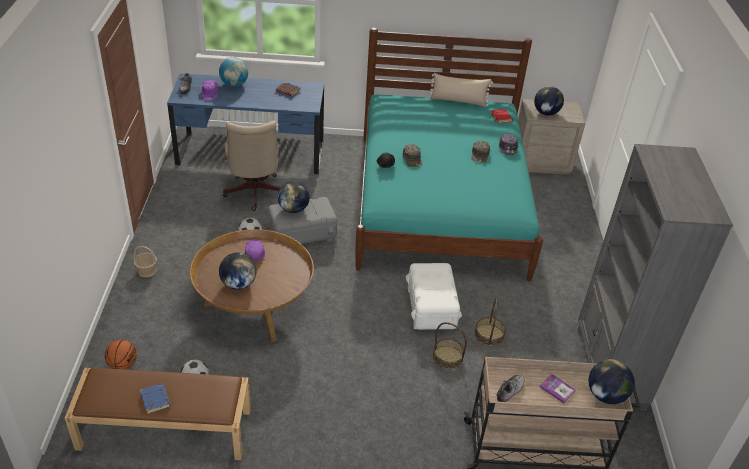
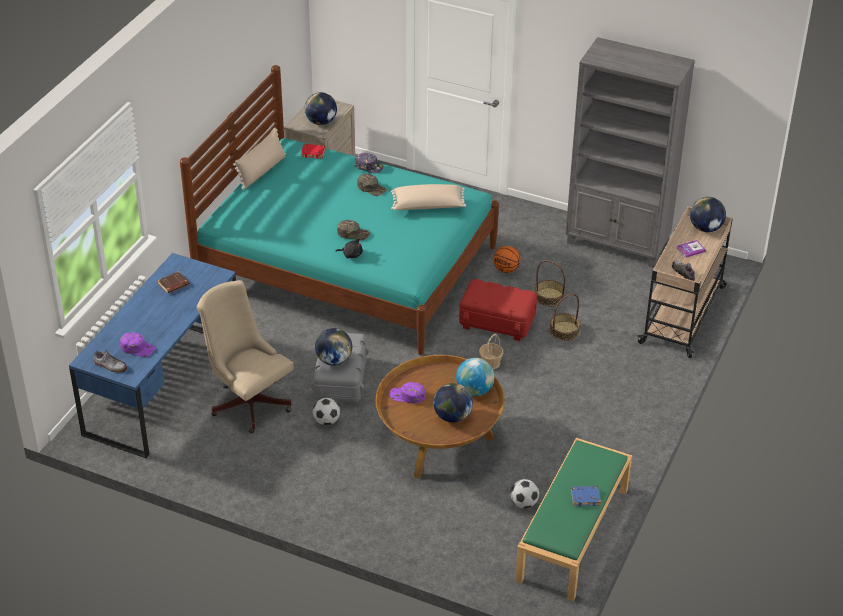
camera: 65 degrees left, 0 degrees up
(123, 365) = (476, 553): basketball -> basketball (506, 269)
(147, 271) = (339, 514): basket -> basket (490, 363)
(164, 429) = (573, 535): brown bench -> green bench
(234, 85) = (130, 324): globe -> globe (474, 390)
(254, 194) = (248, 401): beige office chair -> beige office chair turned 150 degrees counterclockwise
(431, 307) = (497, 321): white storage box -> red storage box
(481, 190) = (428, 206): none -> beige pillow

